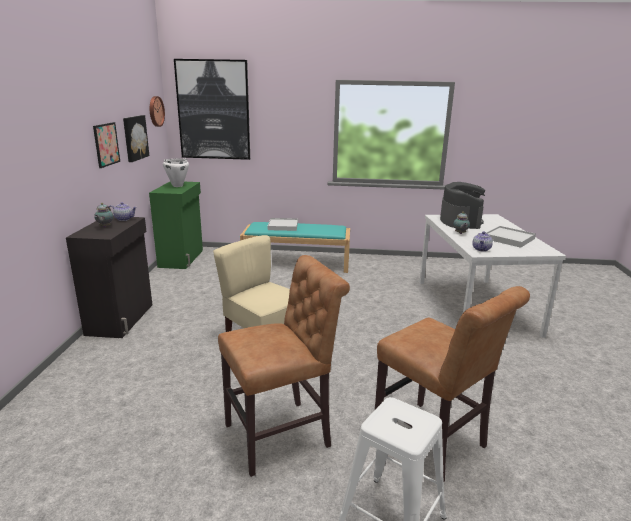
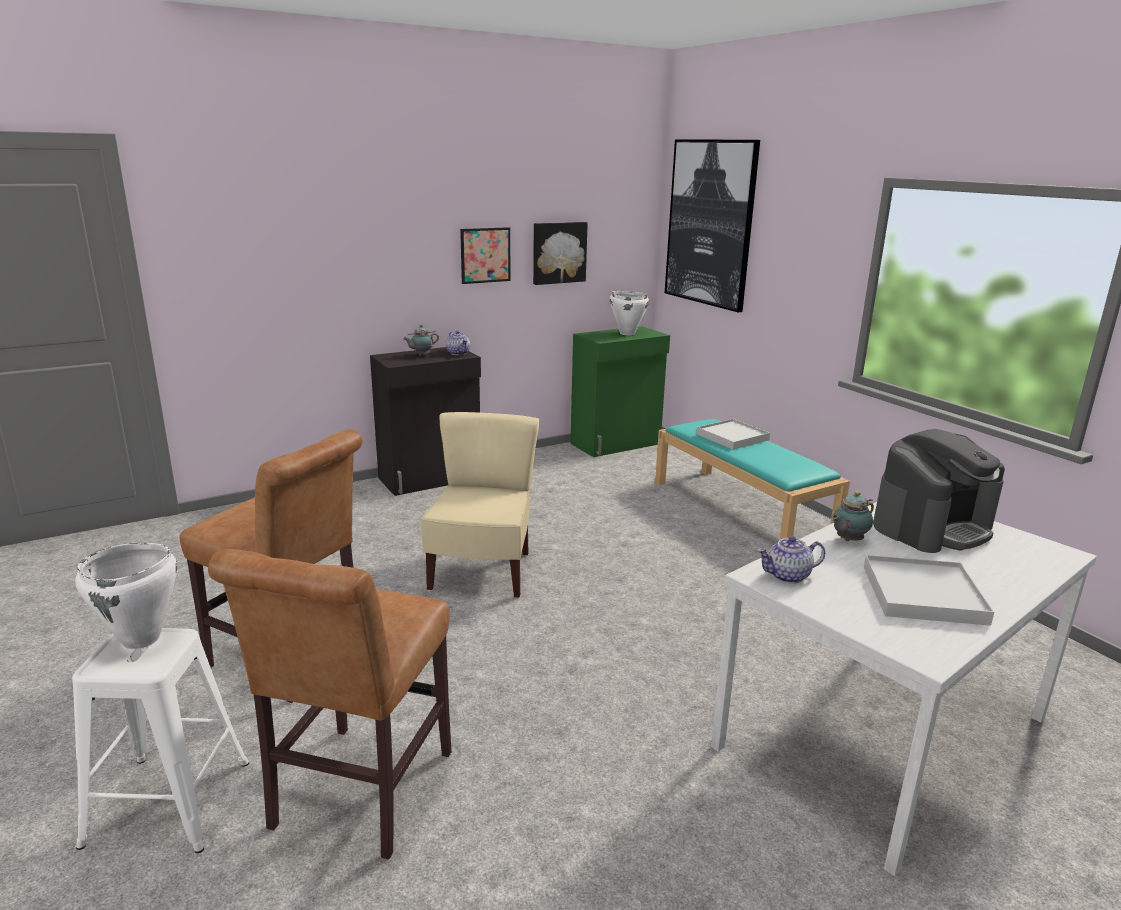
camera: 55 degrees right, 0 degrees up
(155, 111) = (628, 218): wall clock -> none
(387, 418) = (141, 639): none -> white cooking pot

